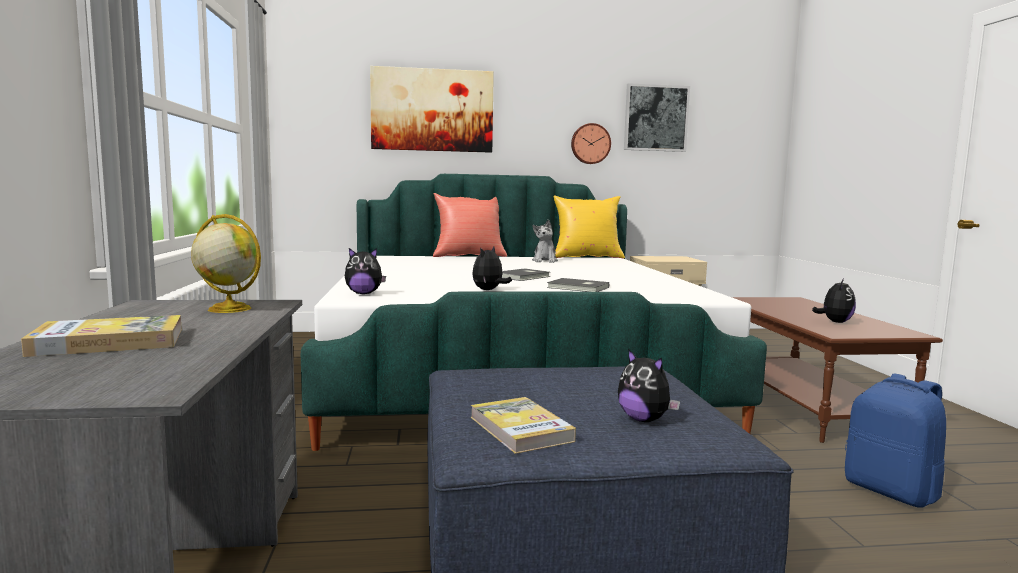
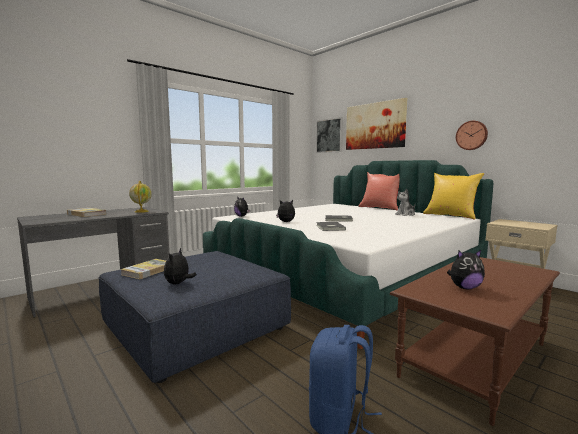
camera: 55 degrees right, 0 degrees up
(656, 118) = (532, 109): picture -> picture (329, 135)

